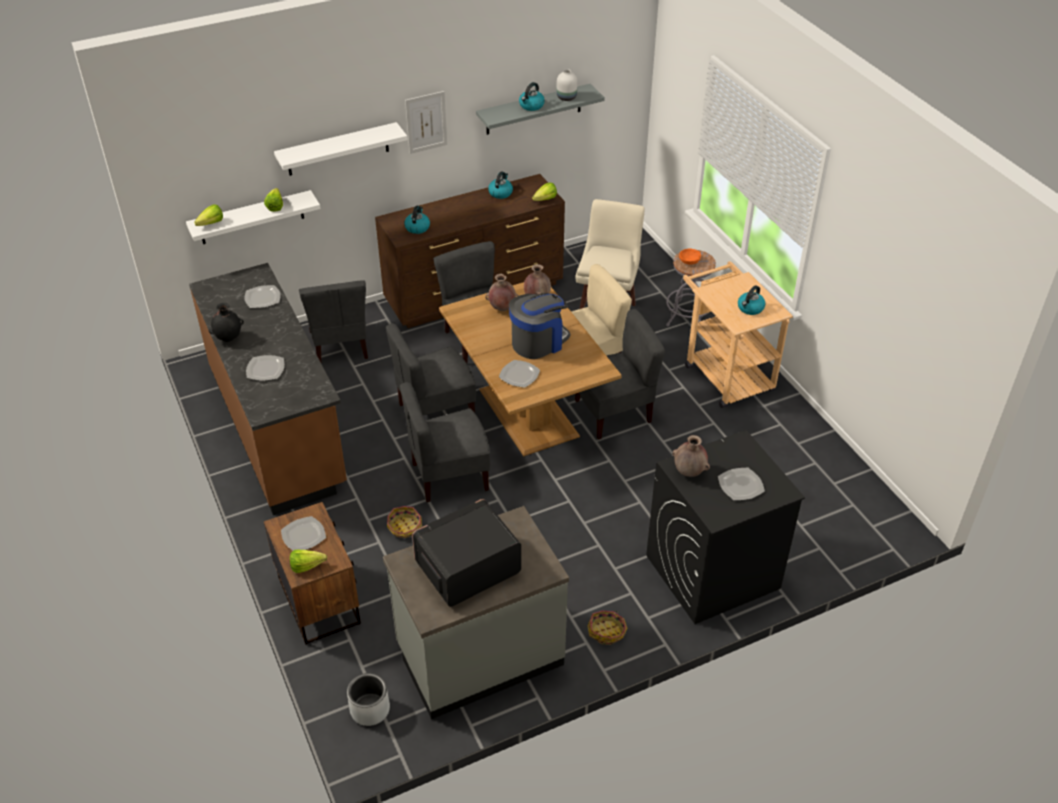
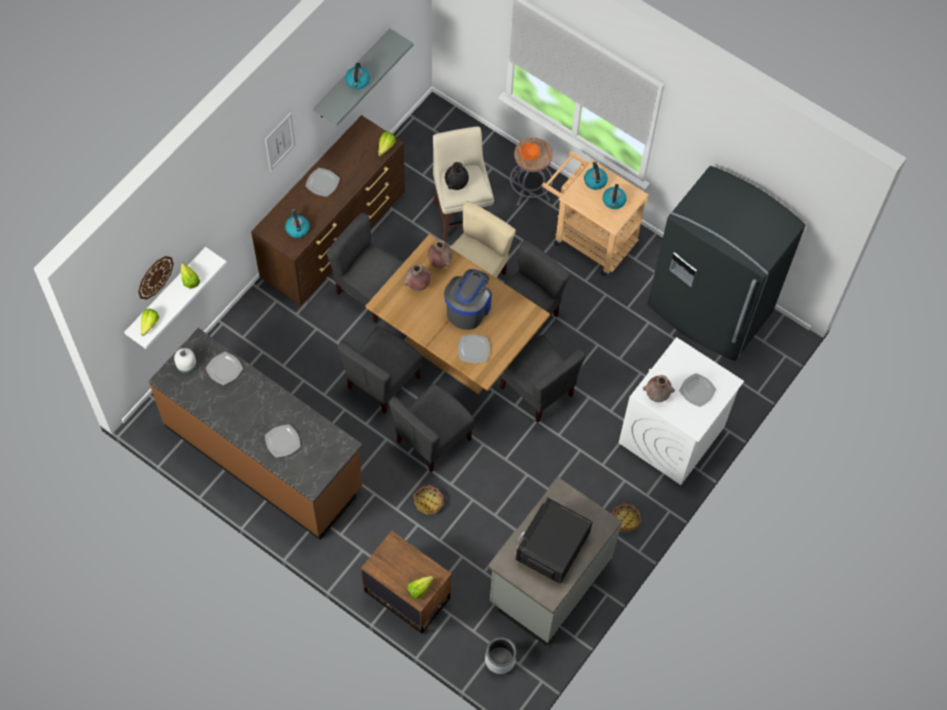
camera: 30 degrees left, 20 degrees up
(229, 338) = (229, 424): black vase -> black vase (456, 184)
(235, 176) = (155, 277): none -> wall clock
(304, 535) = (399, 565): plate -> plate (323, 183)
(338, 149) = (222, 206): white shelf -> none
(340, 345) = (256, 348): grey chair -> grey chair (537, 391)
(500, 193) = (342, 154): kettle -> kettle (595, 181)
(566, 97) = (381, 57): white vase -> white vase (186, 365)
(712, 572) = (671, 435): black washing machine -> white washing machine
(822, 476) = (708, 310): none -> grey fridge

